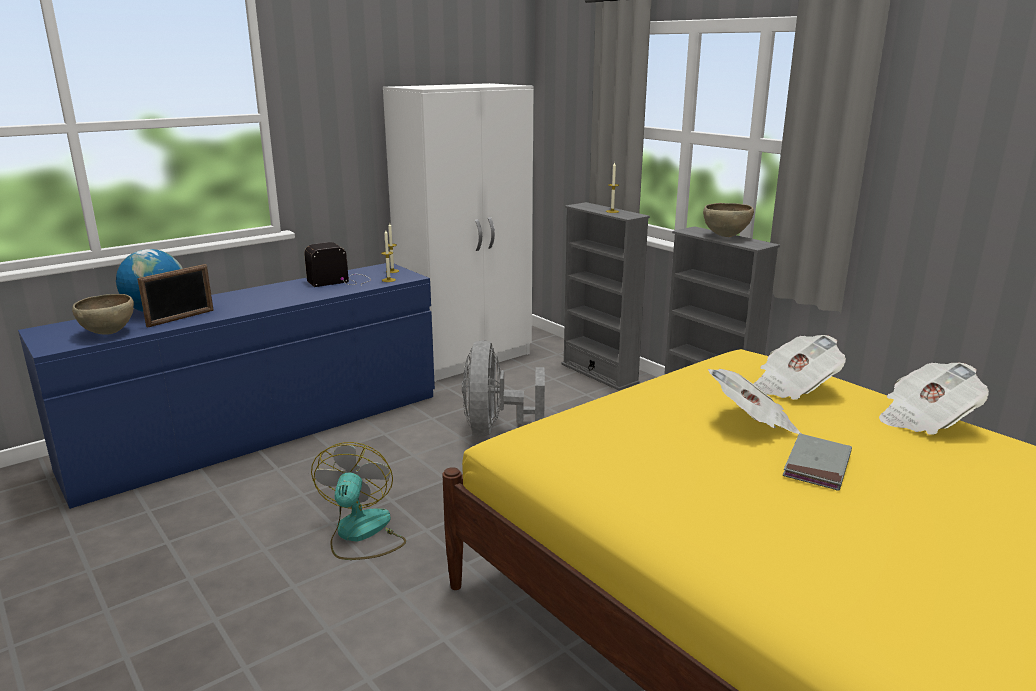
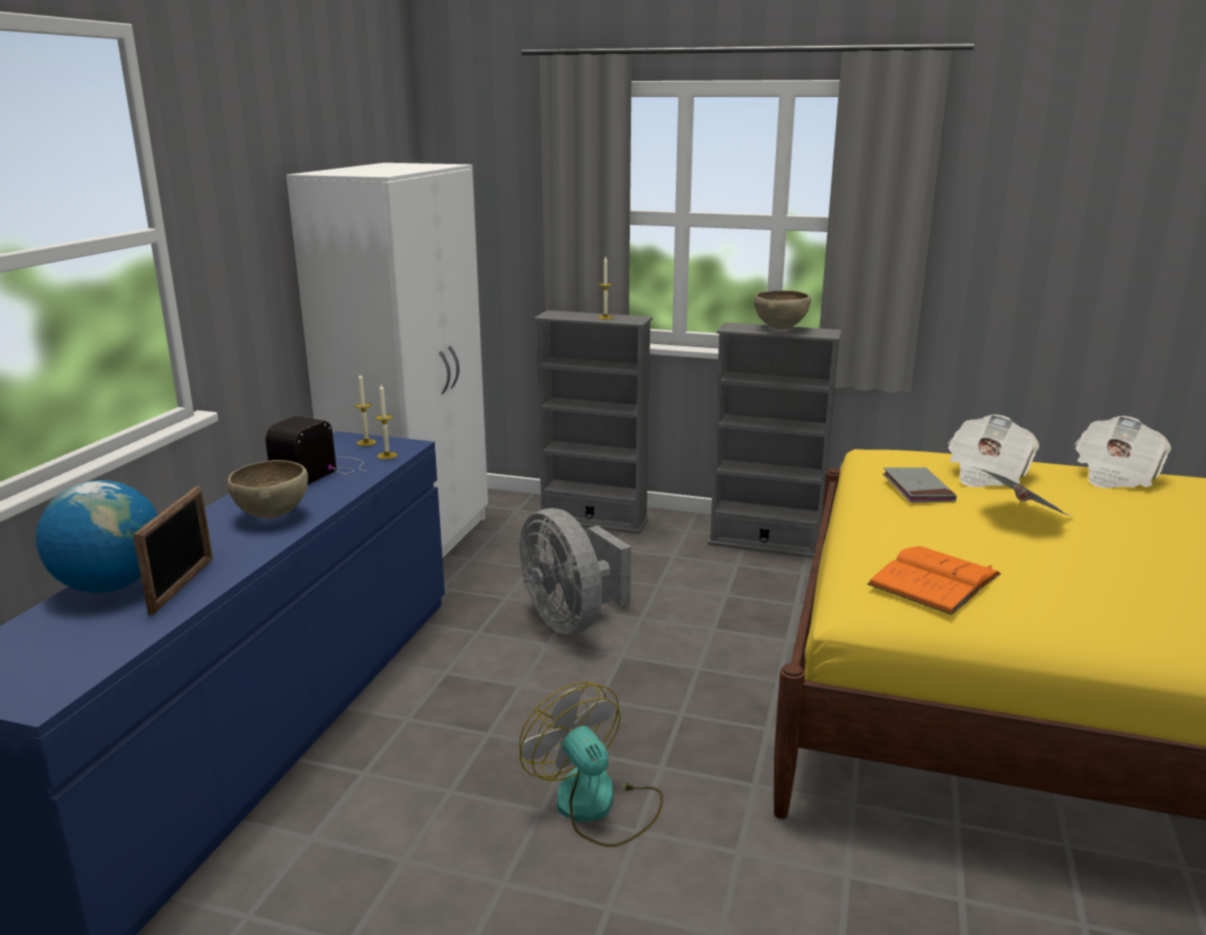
camera: 35 degrees left, 0 degrees up
(109, 333) = (99, 643): brown bowl -> brown bowl (273, 516)
(583, 438) = (934, 579): none -> orange book
(817, 465) = (1130, 539): grey book -> grey book (917, 489)

